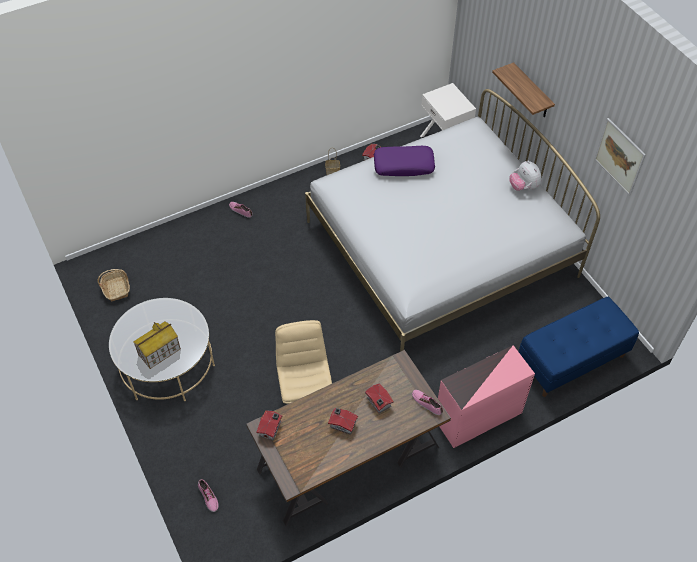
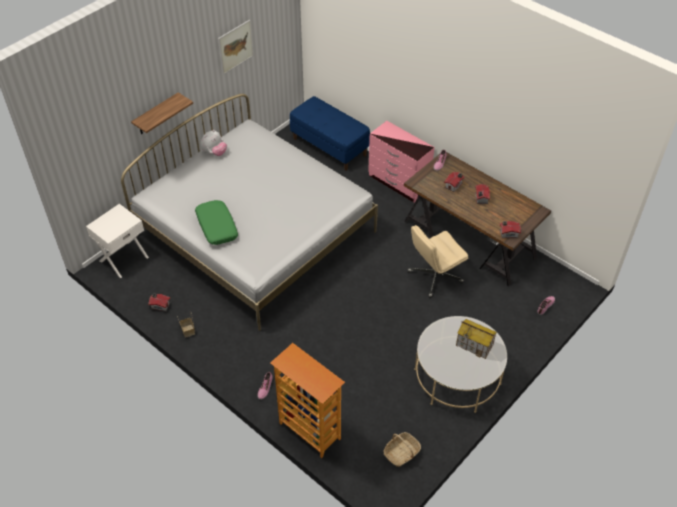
camera: 110 degrees left, 5 degrees down
(178, 229) = (309, 431): none -> bookcase
(404, 165) = (216, 226): purple pillow -> green pillow

